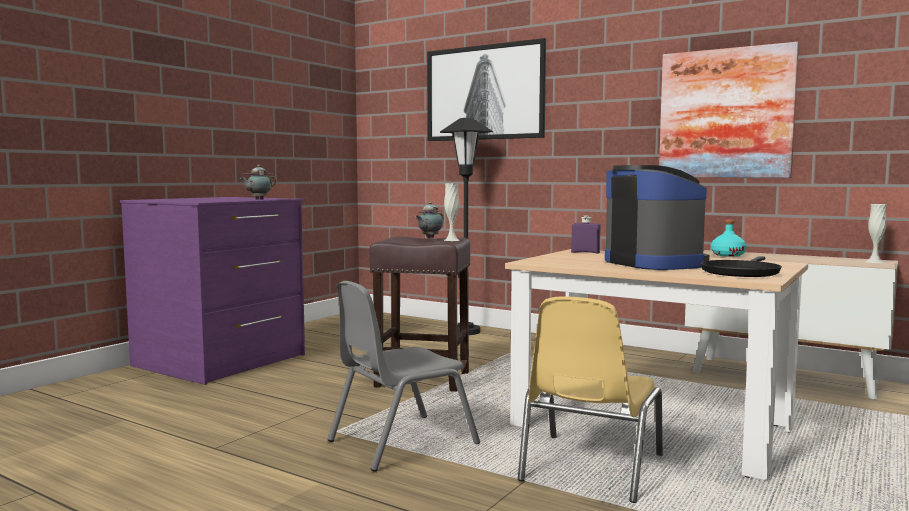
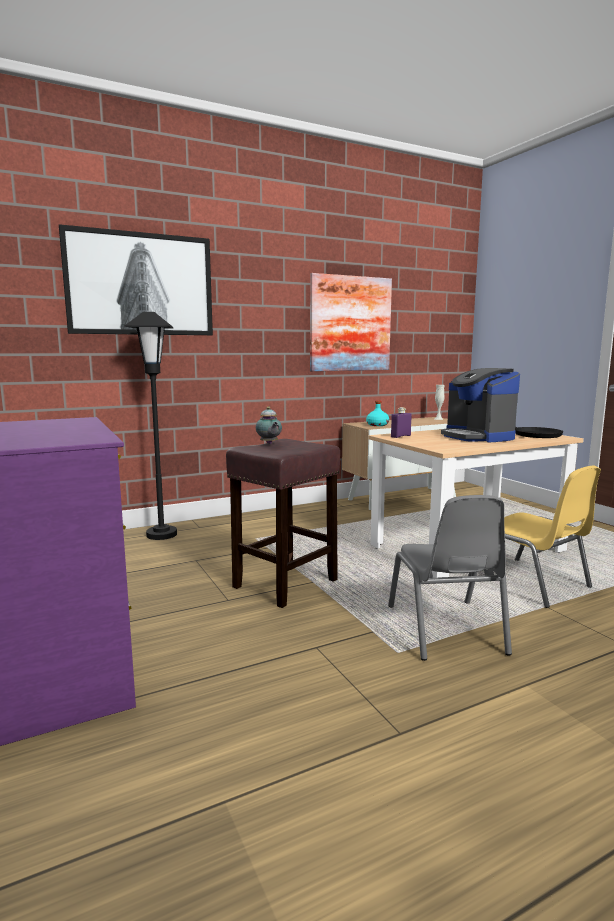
camera: 60 degrees left, 5 degrees up
(258, 199) = (85, 425): teapot -> none
(451, 240) = (306, 442): white vase -> none
(654, 263) = (477, 437): coffee machine -> coffee machine turned 120 degrees counterclockwise

